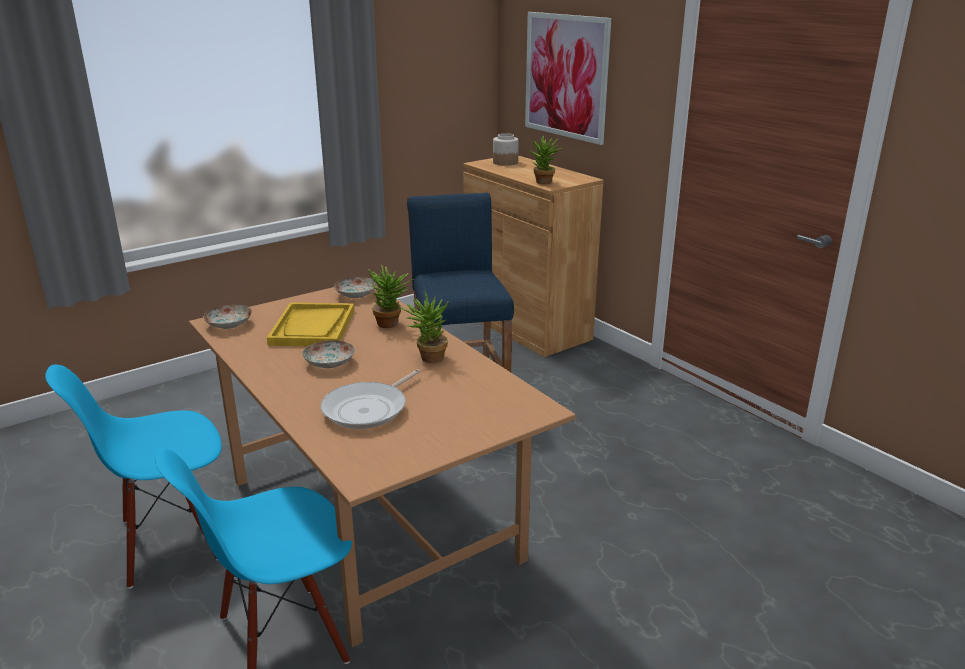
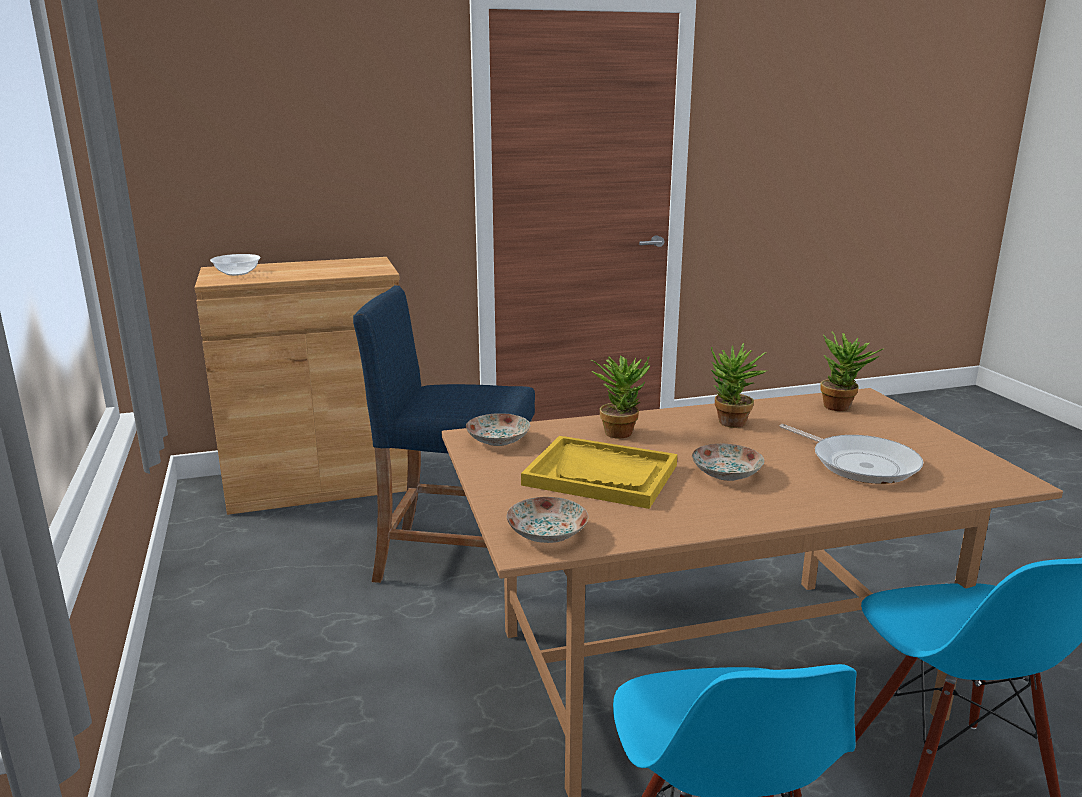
camera: 70 degrees left, 5 degrees down
(505, 162) = (237, 273): jar -> bowl
(544, 183) = (364, 272): potted plant -> potted plant (842, 407)
(566, 76) = (287, 141): picture -> none

